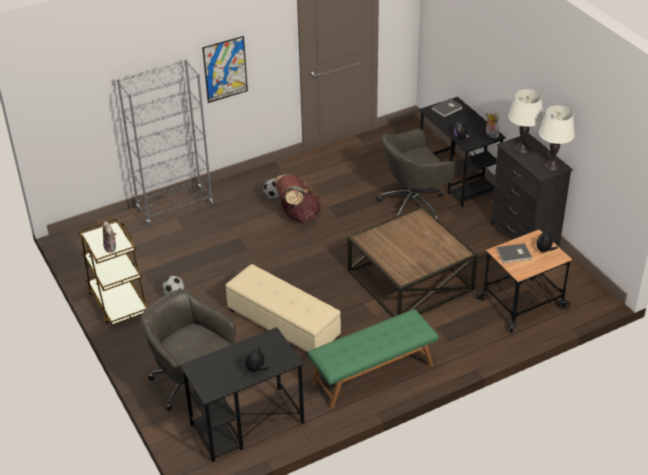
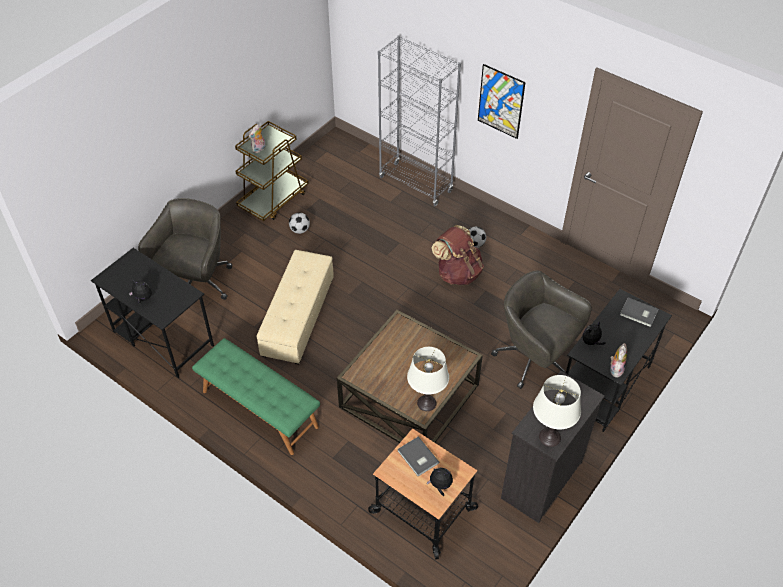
camera: 65 degrees right, 10 degrees up
(522, 148) = (566, 397): white table lamp -> white table lamp (426, 403)

